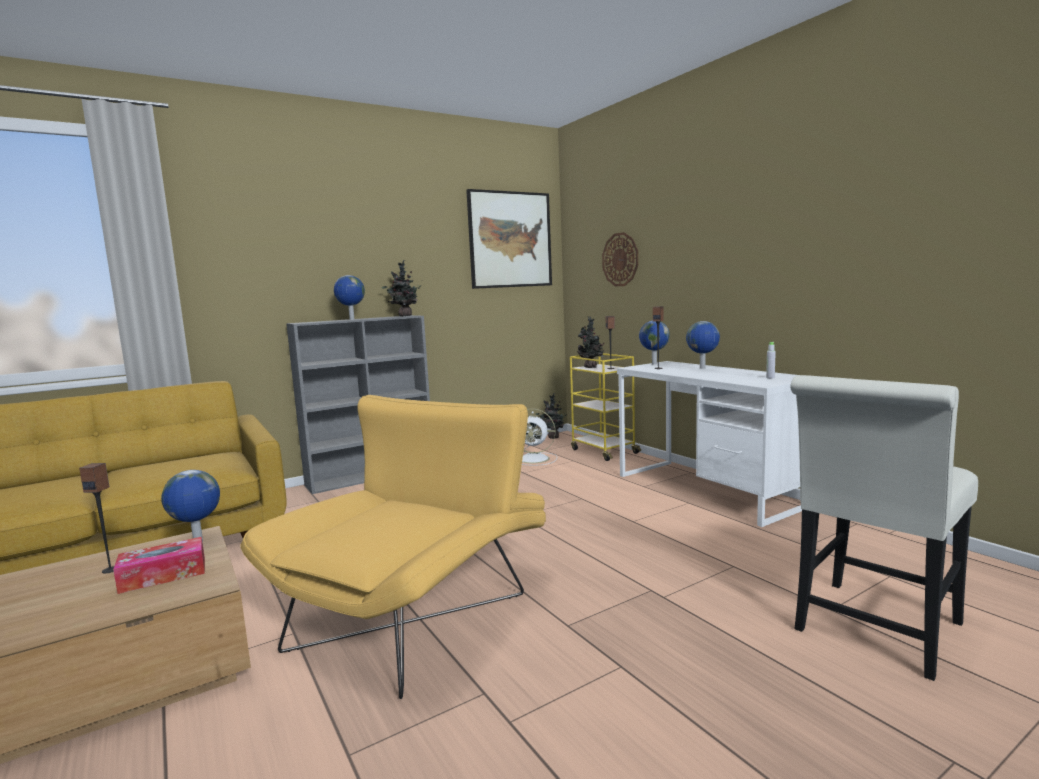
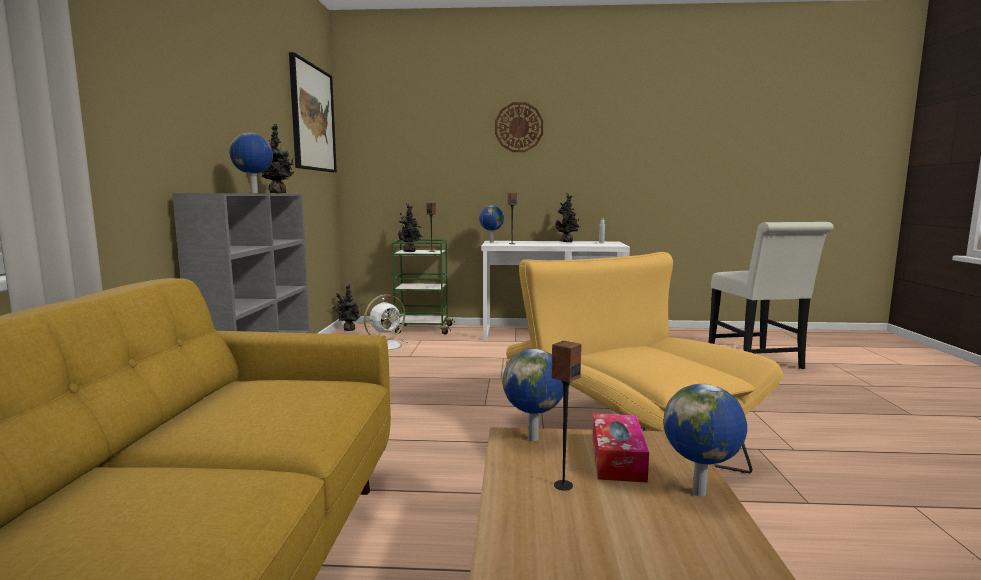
camera: 55 degrees left, 0 degrees up
(603, 451) = (422, 329): yellow cart -> green cart
(620, 259) = (425, 152): wall clock -> wall clock (519, 127)
(702, 368) = (537, 242): globe -> globe (701, 493)
(737, 371) = (567, 242): none -> potted plant

